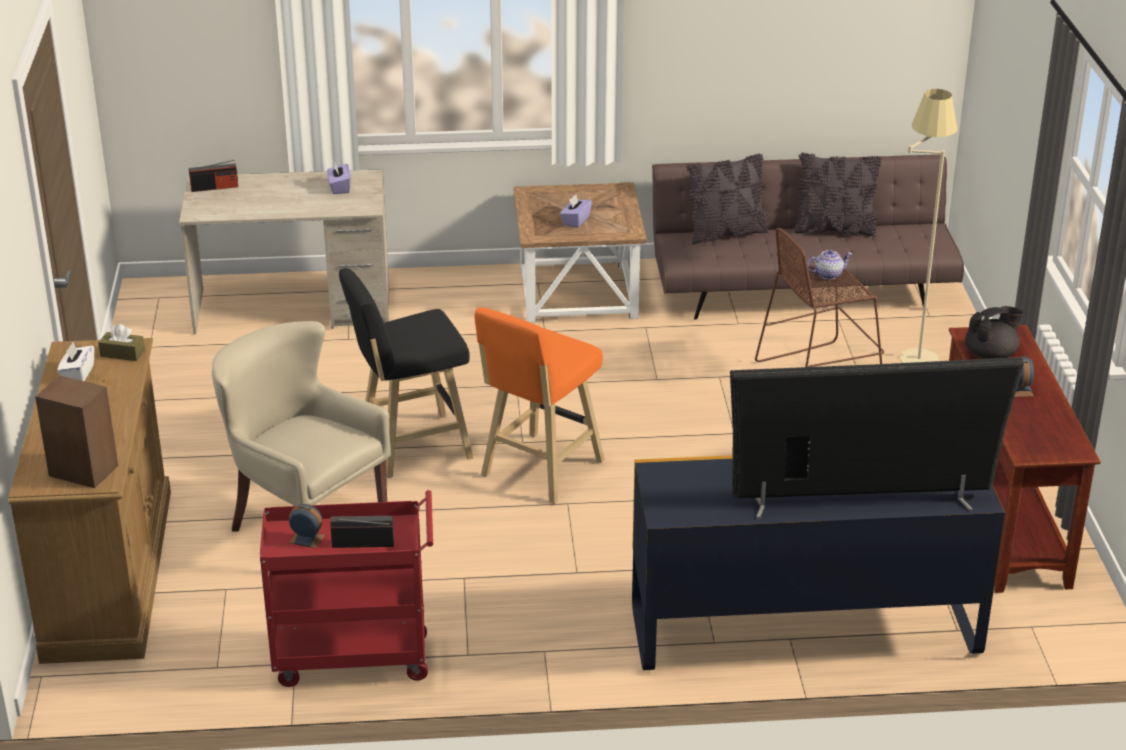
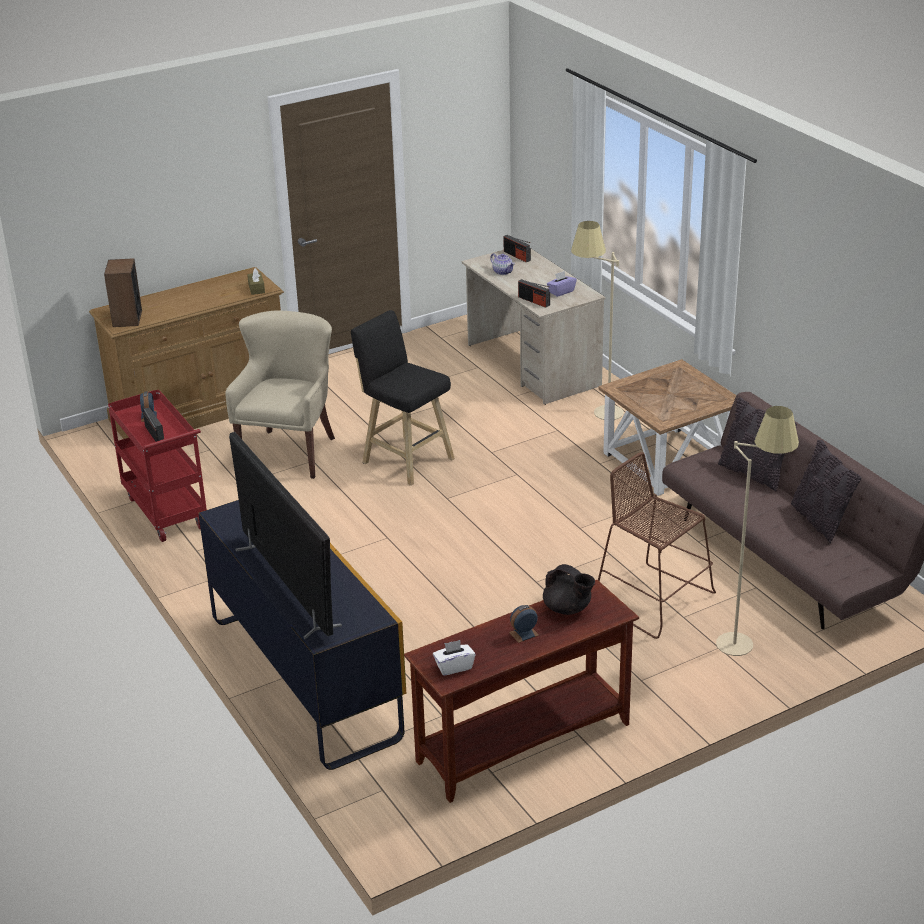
camera: 65 degrees right, 0 degrees up
(78, 374) = (224, 284): white tissue box -> white tissue box (454, 667)
(342, 208) = (534, 301): none -> radio
(446, 304) = (596, 416): none -> beige floor lamp
(539, 471) = (417, 515): orange stool -> none
(575, 221) = (655, 396): purple tissue box -> none
(828, 274) = (672, 517): teapot -> teapot (503, 272)

